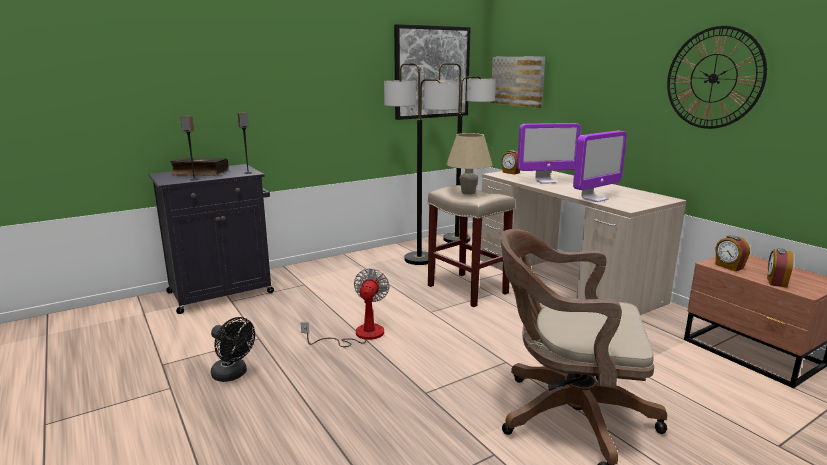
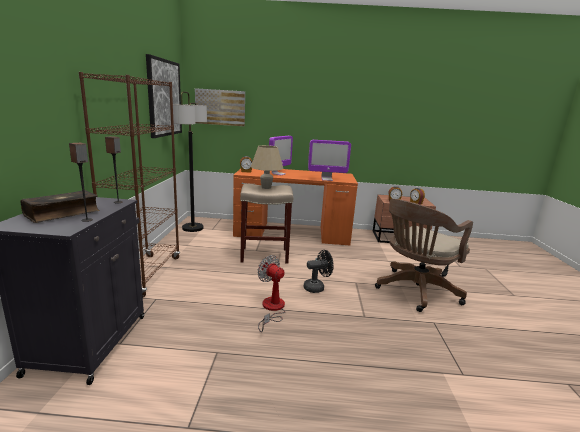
camera: 55 degrees left, 0 degrees up
(233, 375) = (261, 385): black fan -> black fan (317, 287)
(335, 265) = (146, 274): none -> brown bookcase
(419, 259) = (198, 248): floor lamp -> none
(564, 280) = (292, 232): beige desk -> orange desk
(594, 199) = (326, 179): monitor -> monitor turned 90 degrees clockwise
(713, 78) = (361, 110): wall clock -> none

